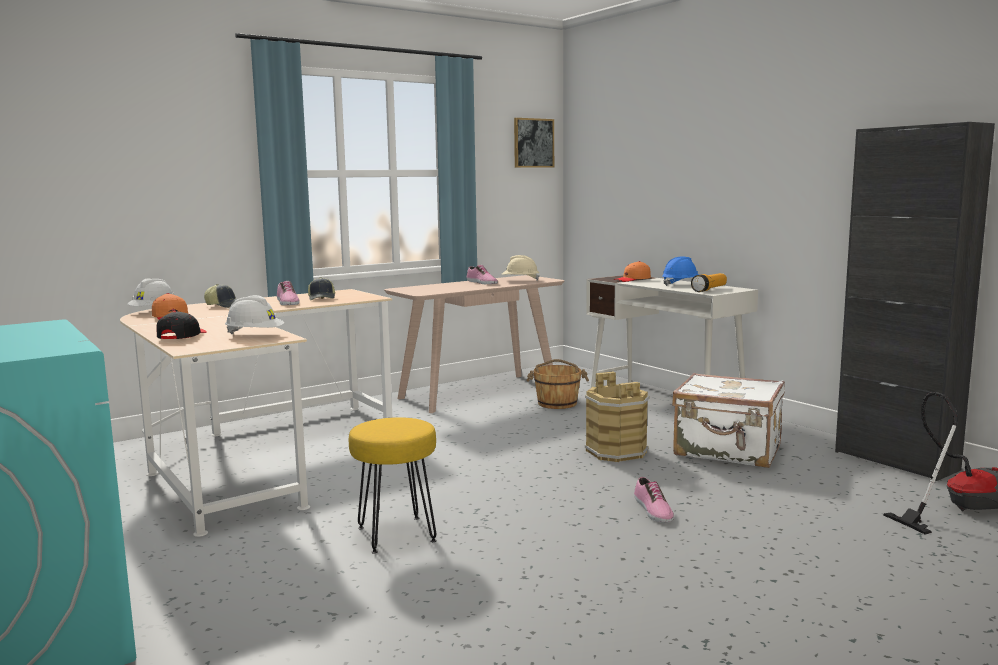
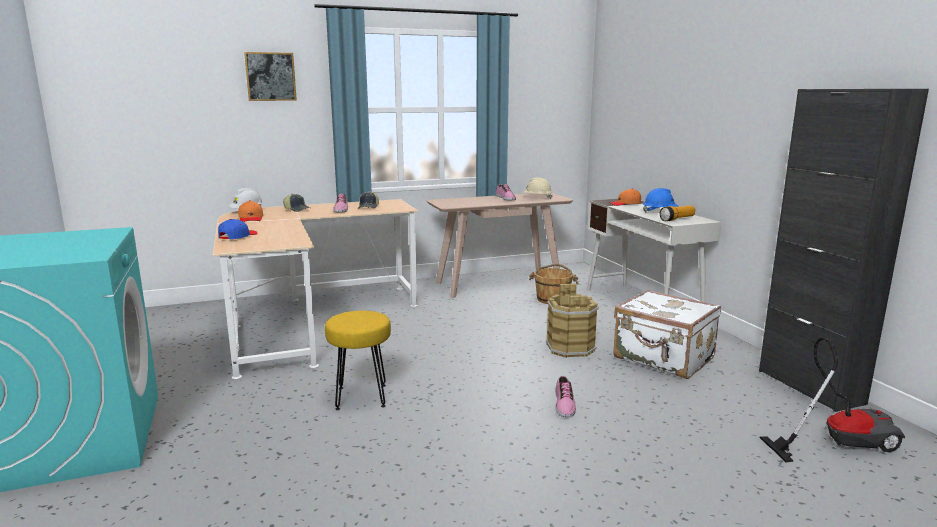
camera: 15 degrees right, 5 degrees up
(182, 336) = (237, 236): black cap -> blue cap
(255, 335) = (284, 239): white hard hat -> none
(533, 143) = (564, 84): picture -> picture (270, 76)

